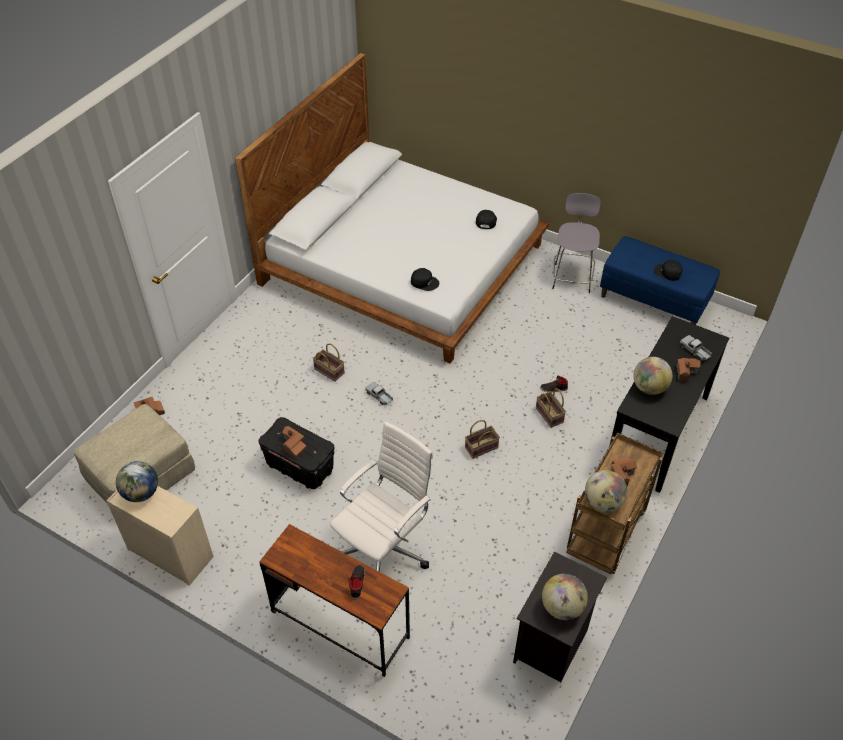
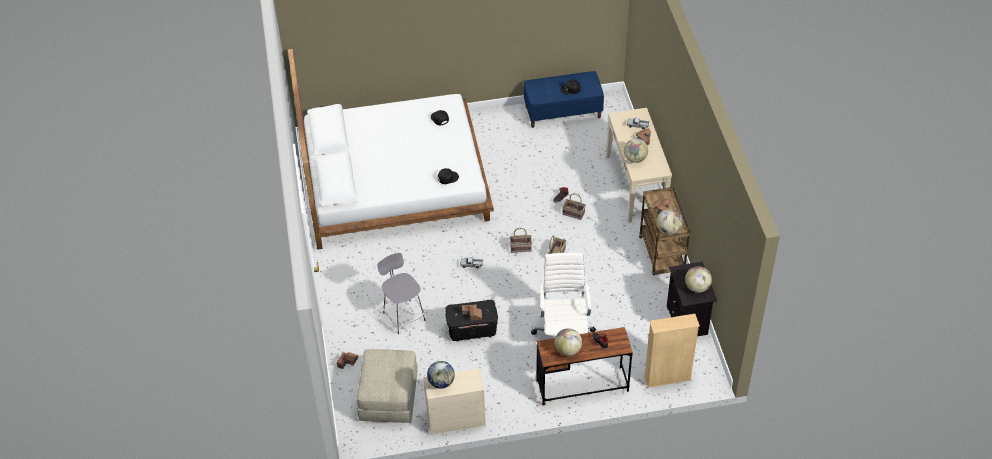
camera: 40 degrees left, 0 degrees up
(309, 563) = (568, 350): none -> globe
(330, 371) = (426, 269): basket -> basket (521, 247)
(448, 699) = (667, 378): none -> beige bookcase
(572, 277) = (503, 125): grey stool -> grey stool (403, 315)
(658, 431) = (636, 185): black console table -> beige console table

